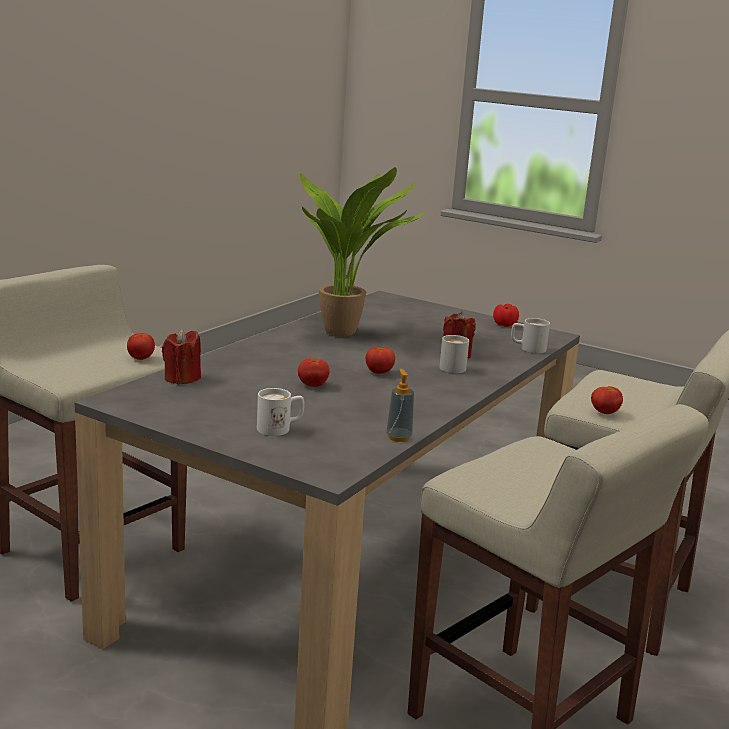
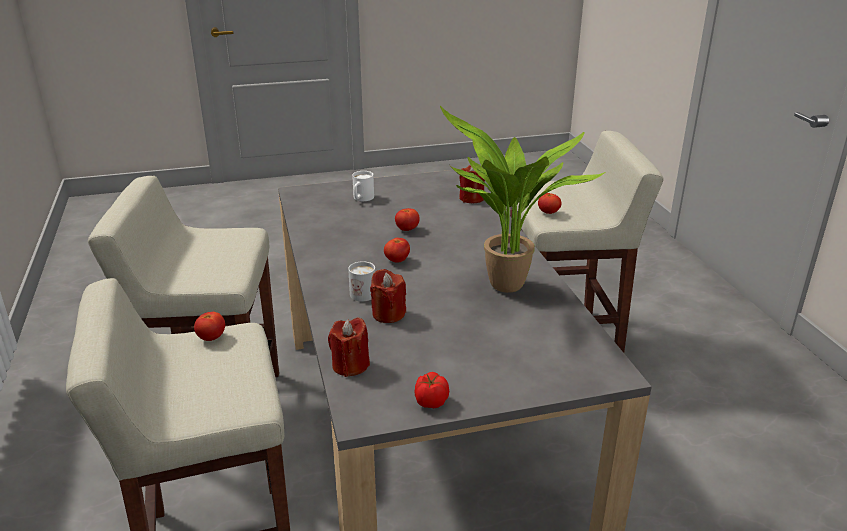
camera: 135 degrees right, 10 degrees up
(398, 437) = (300, 222): soap dispenser -> none
(527, 349) = (350, 365): white mug -> red candle

